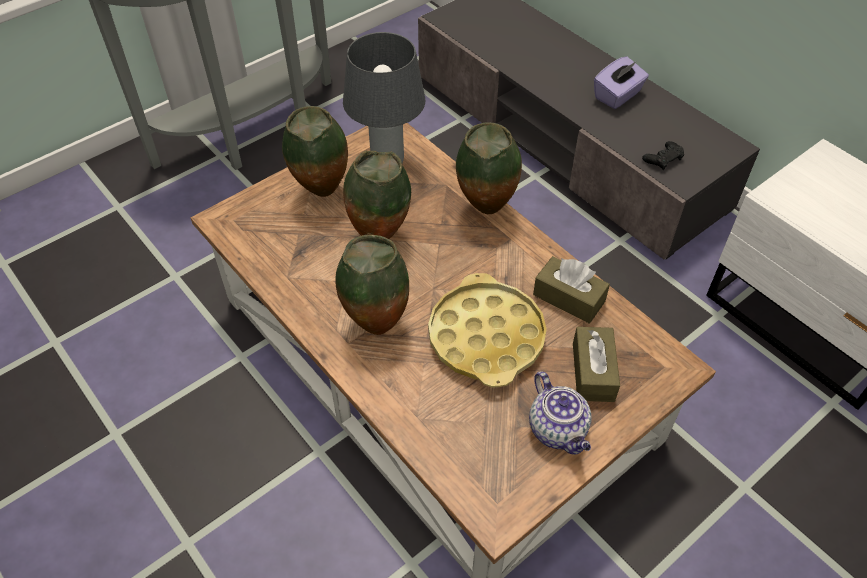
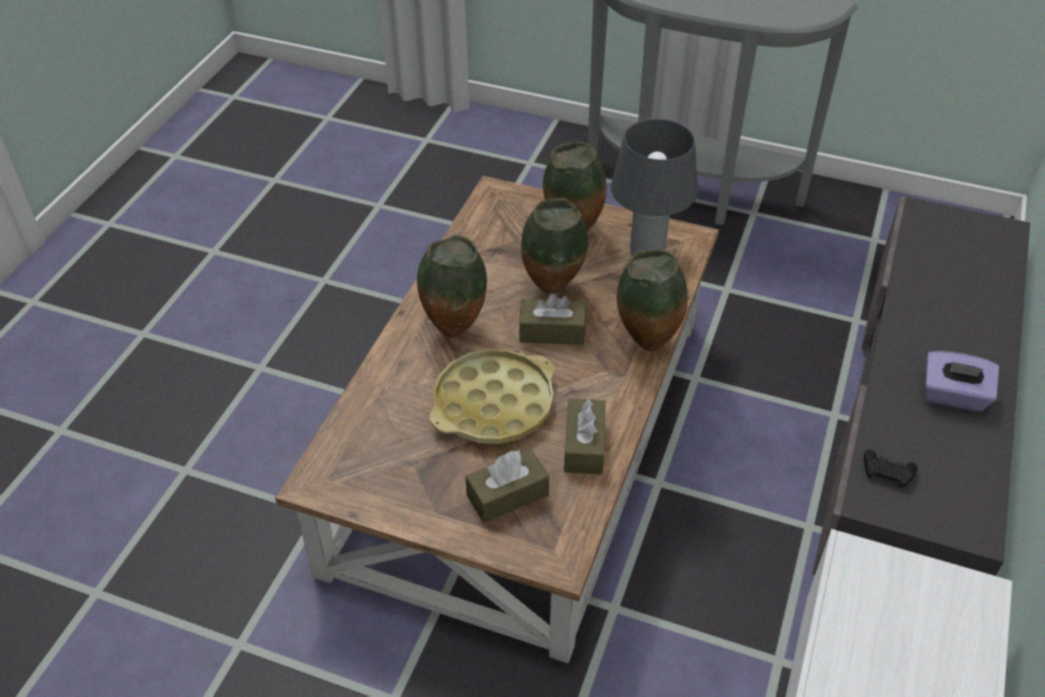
camera: 60 degrees right, 5 degrees down
(429, 260) = (552, 331): none -> brown tissue box
(558, 430) = (425, 493): teapot -> none

